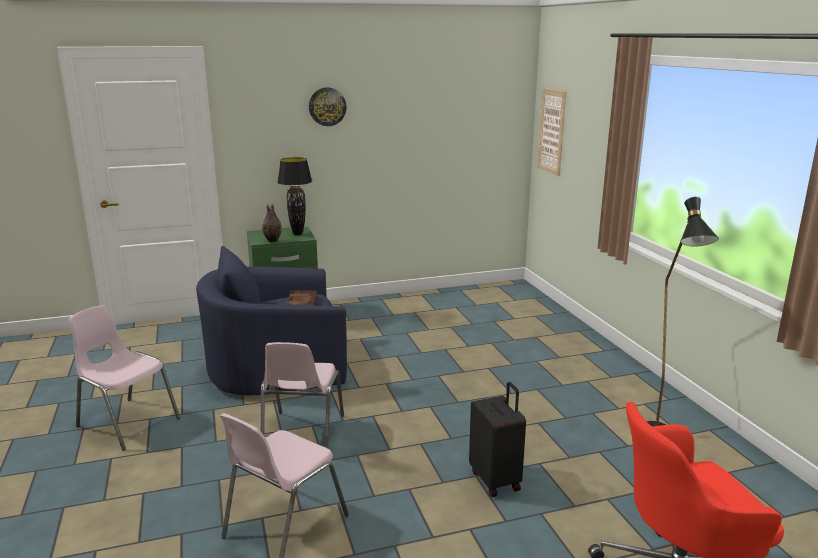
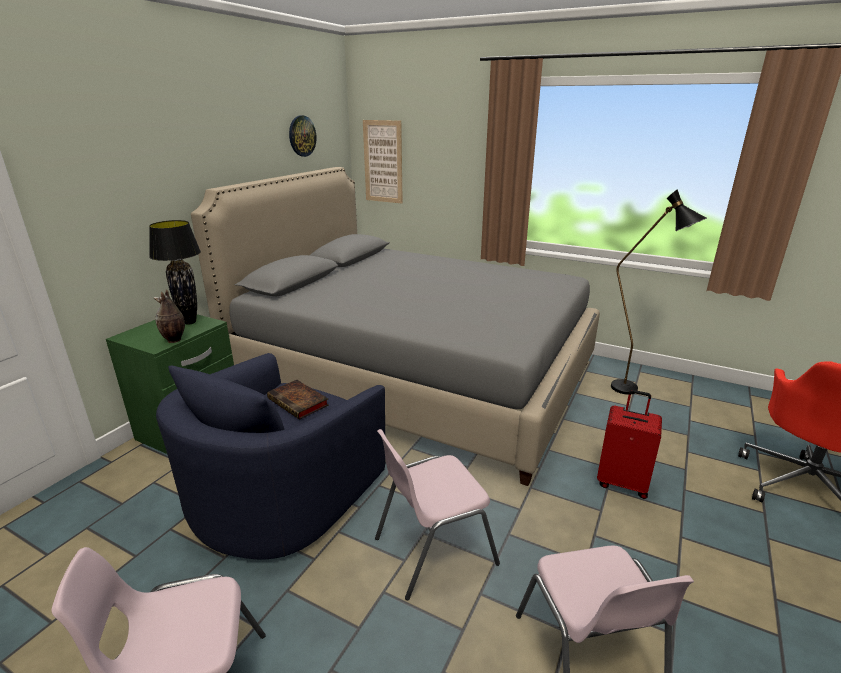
camera: 45 degrees left, 5 degrees up
(302, 435) = (432, 550): pink chair -> pink chair turned 105 degrees clockwise
(327, 106) = (174, 149): wall clock -> wall clock (302, 136)
(474, 343) = (415, 375): none -> grey bed
(496, 480) = (622, 482): black suitcase -> red suitcase

